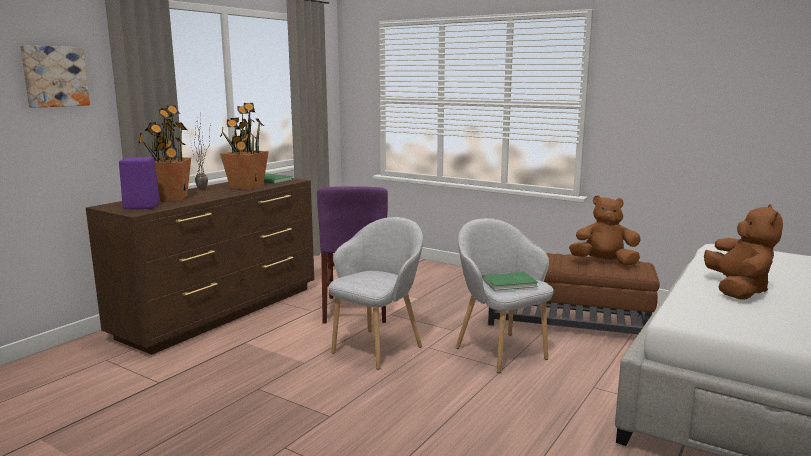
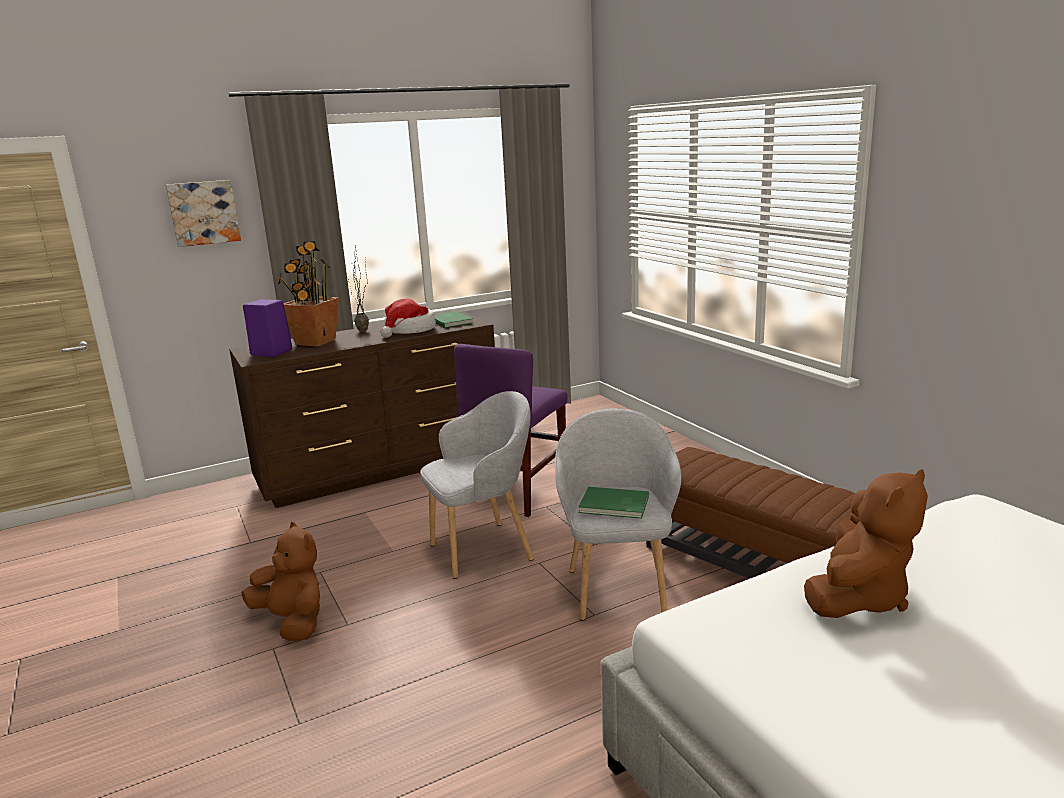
camera: 30 degrees right, 5 degrees up
(246, 187) = (409, 330): potted plant -> hat
(604, 262) = (804, 493): brown plush toy -> brown plush toy (293, 621)

